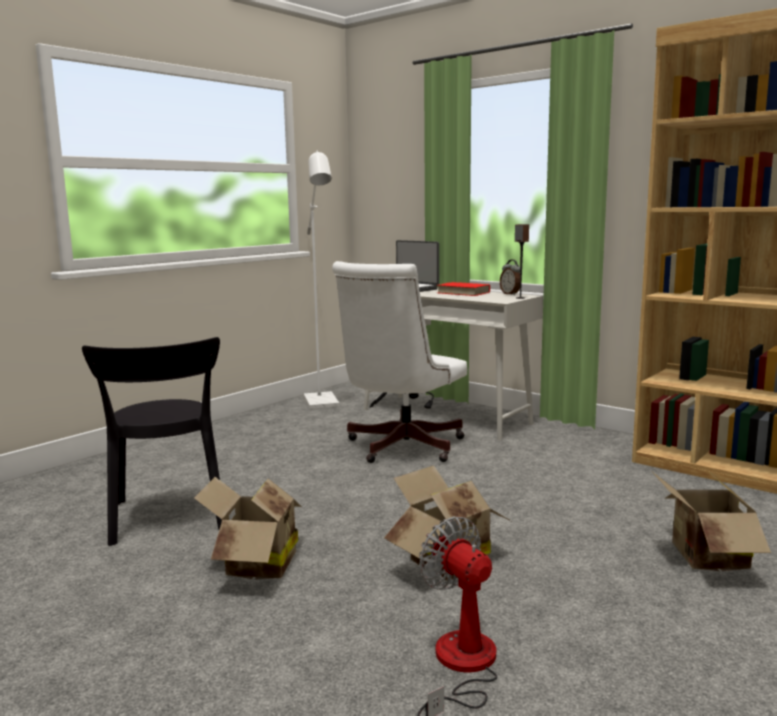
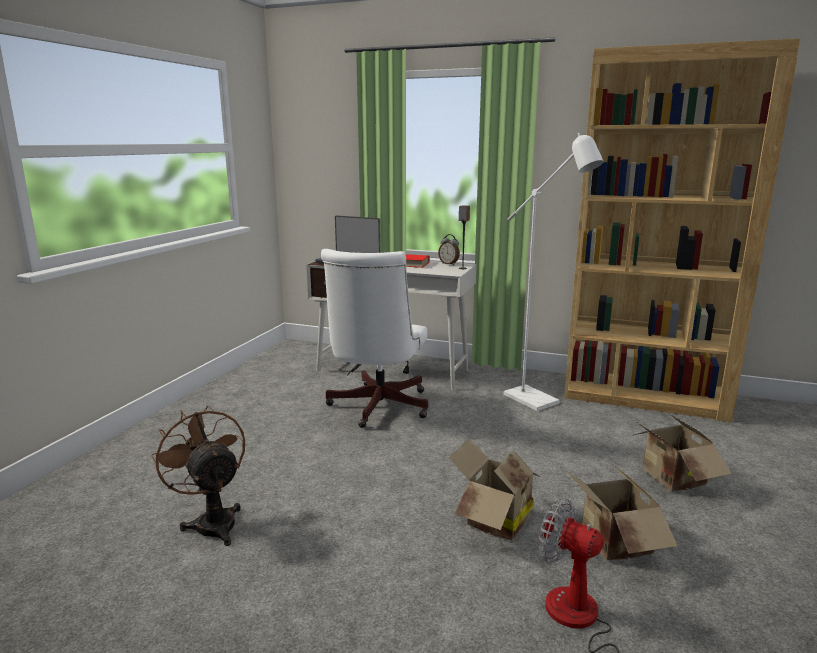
camera: 20 degrees left, 5 degrees up
(168, 518) = (212, 521): black chair -> brown fan
(255, 566) = (335, 559): cardboard box -> cardboard box (612, 544)
(322, 404) = (274, 368): white floor lamp -> white floor lamp (538, 402)

